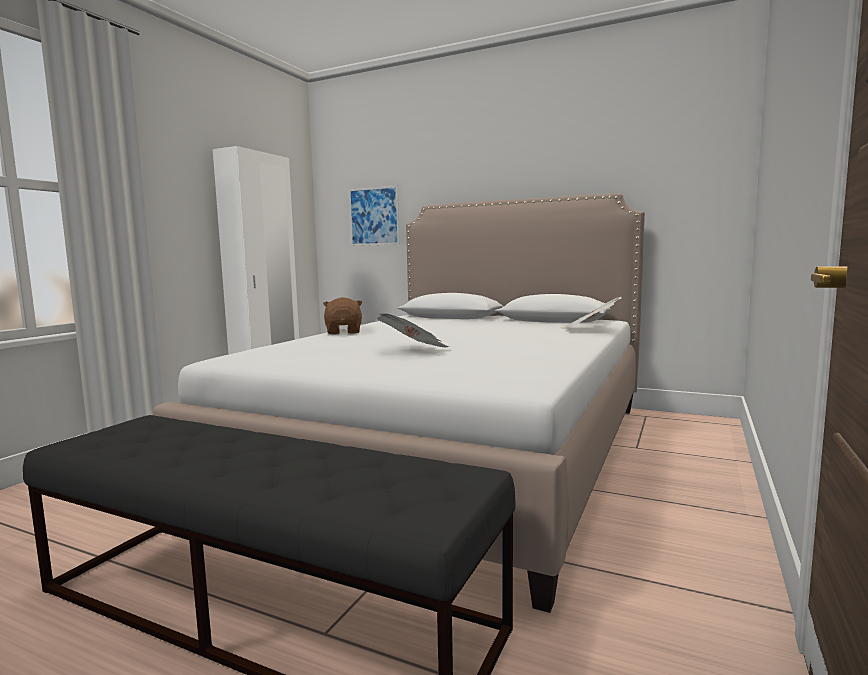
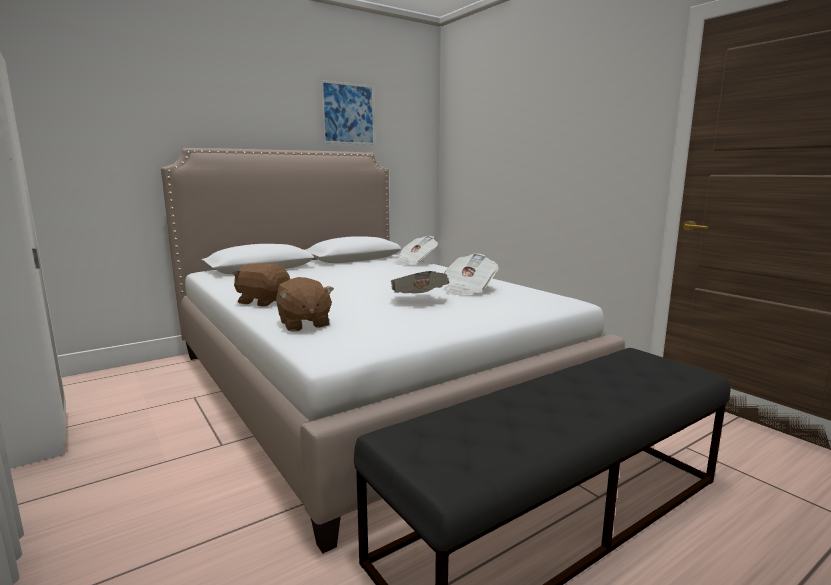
camera: 60 degrees left, 5 degrees up
(289, 345) = (304, 324): none -> brown plush toy
(374, 216) = (95, 154): picture -> picture (348, 114)
(494, 354) = (467, 289): none -> newspaper

